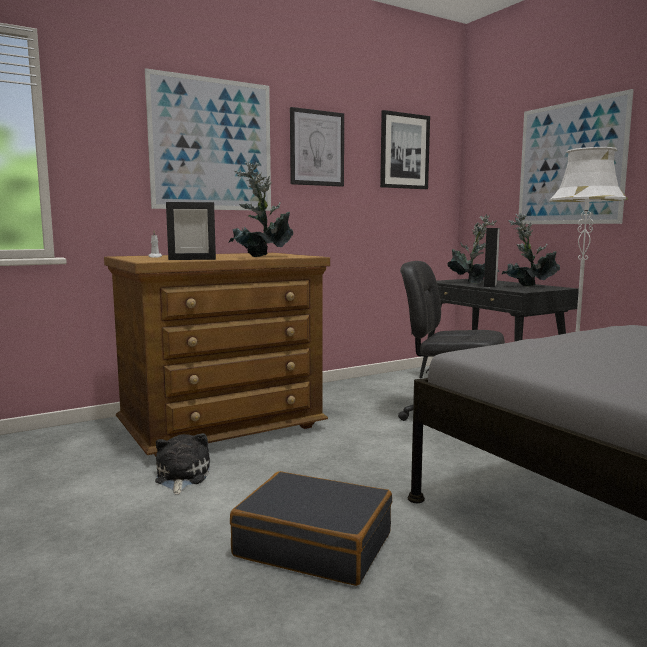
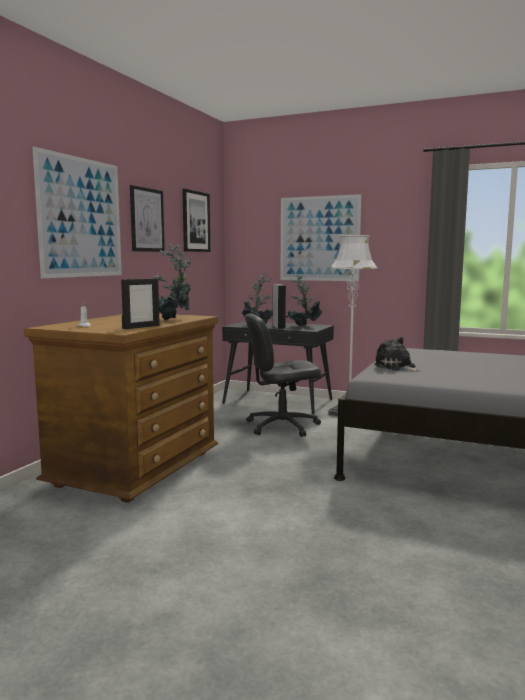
camera: 35 degrees left, 0 degrees up
(181, 477) = (171, 508): plush toy -> plush toy (396, 367)
(314, 544) = (324, 517): black suitcase -> none

